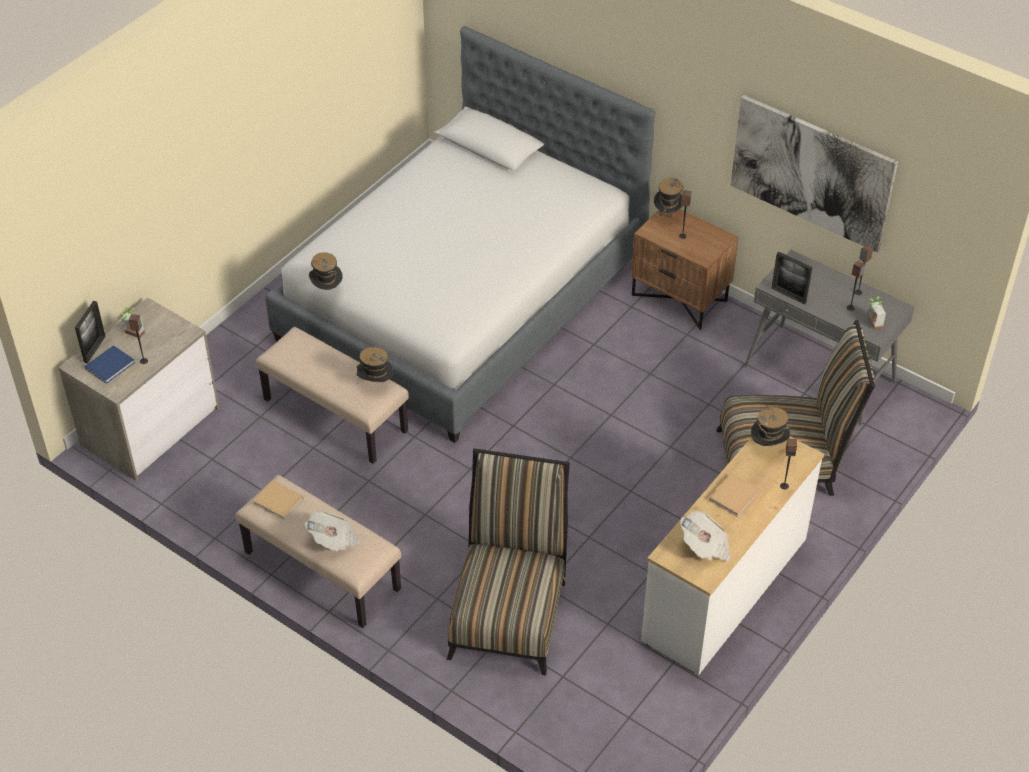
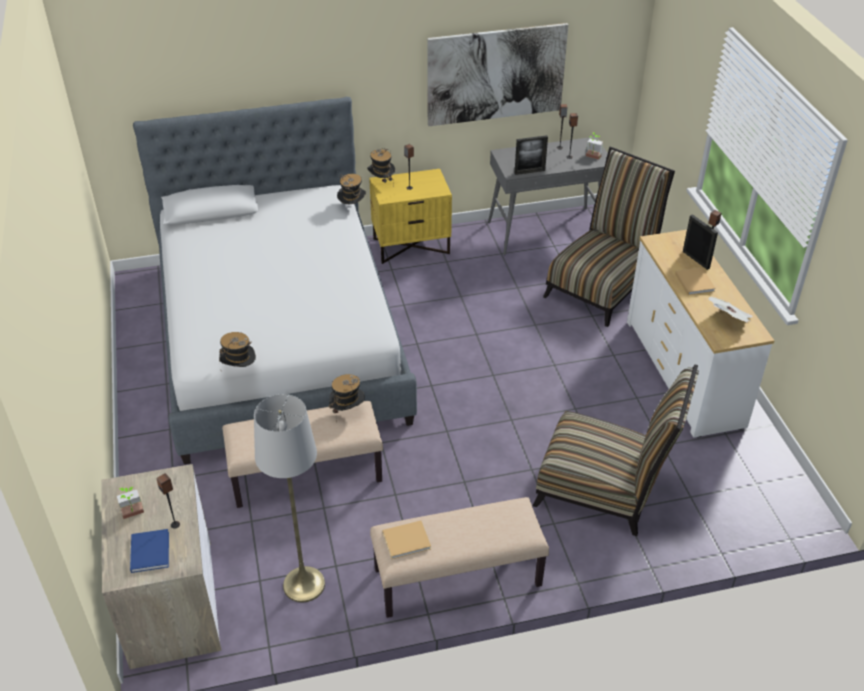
camera: 50 degrees left, 5 degrees down
(94, 349) = (115, 552): picture frame -> picture frame (696, 260)
(231, 485) = (304, 584): none -> grey floor lamp
(334, 540) = (486, 529): newspaper -> none
(509, 611) = (604, 490): chair -> chair turned 150 degrees clockwise
(680, 297) = (411, 245): brown nightstand -> yellow nightstand
(768, 446) = (663, 245): hat -> hat (352, 208)

